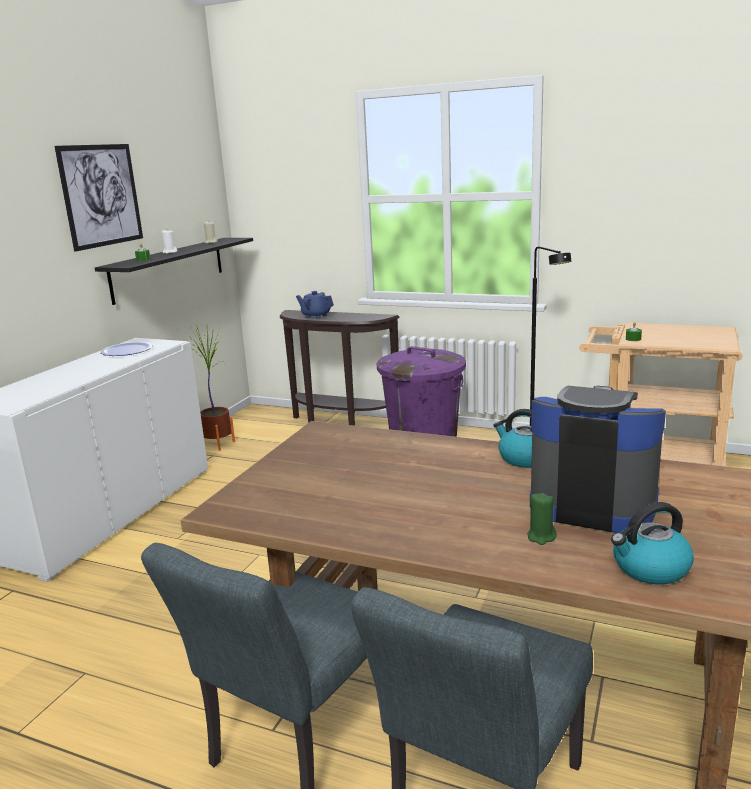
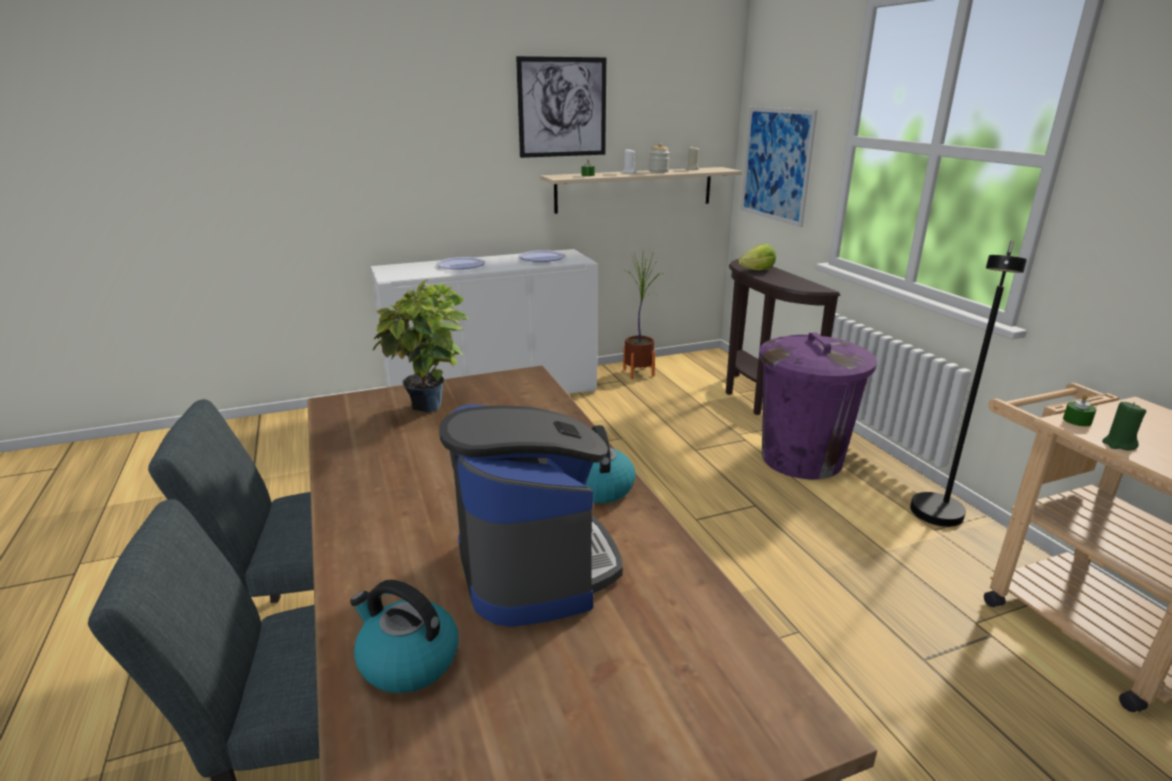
camera: 45 degrees right, 5 degrees up
(59, 377) = (461, 265): none -> plate
(169, 268) = (634, 189): black shelf -> beige shelf
(191, 248) = (658, 171): none -> jar
(285, 227) = (776, 164): none -> picture
(312, 476) = (431, 410): none -> potted plant
(316, 316) = (757, 270): blue teapot -> lettuce
(541, 537) = (421, 562): green candle -> green candle (1118, 444)

